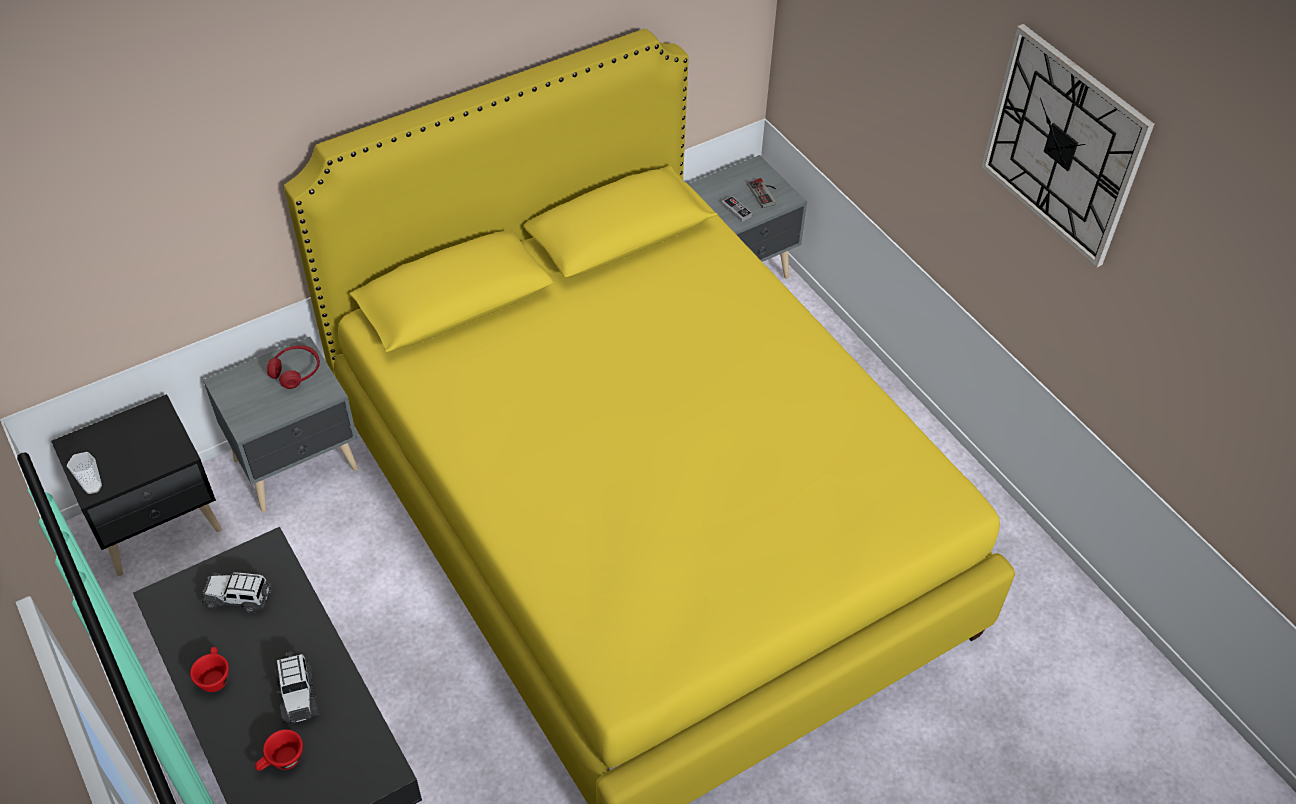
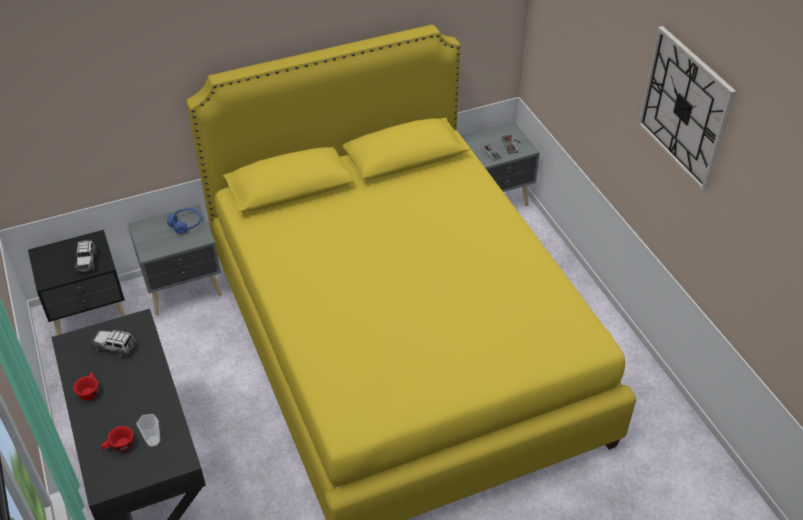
camera: 10 degrees right, 5 degrees down
(92, 487) = (46, 279): cup -> cup (153, 441)
(296, 371) = (186, 224): red headphones -> blue headphones
(298, 694) = (138, 408): toy car -> toy car (87, 261)

